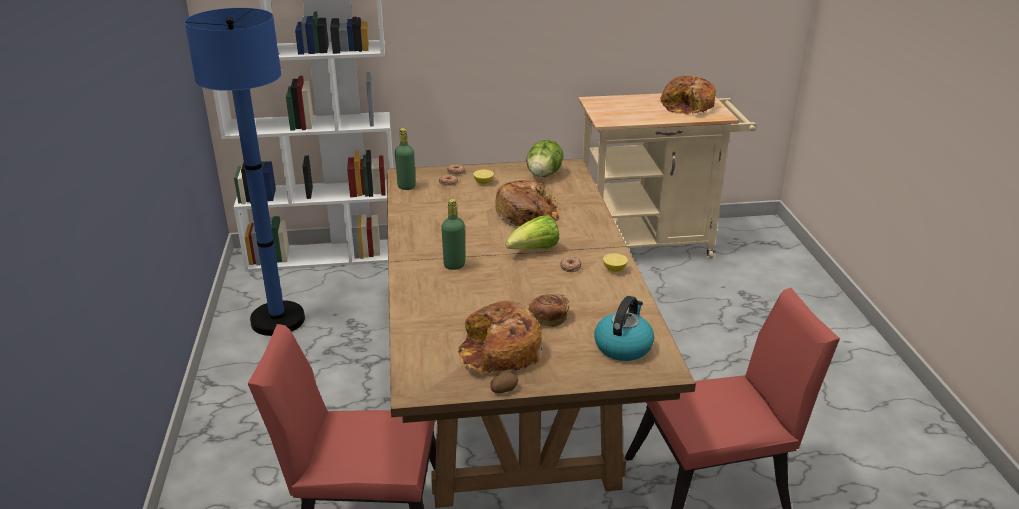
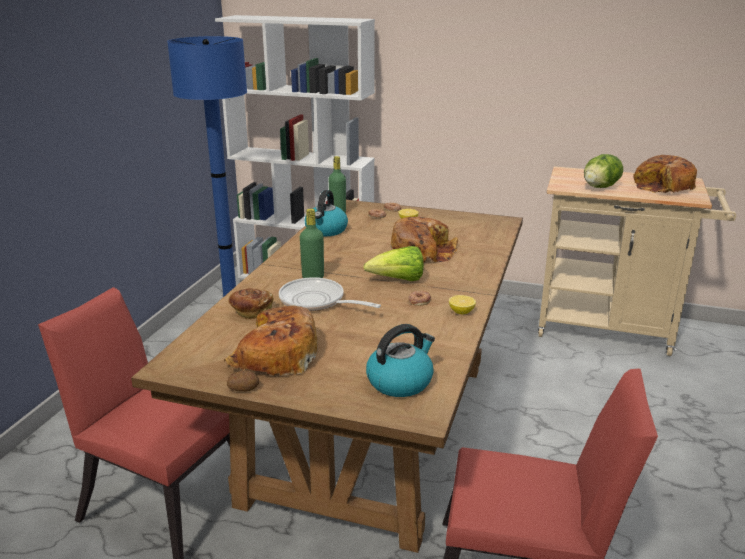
camera: 25 degrees right, 5 degrees down
(415, 210) = (326, 230): none -> kettle
(482, 289) = (316, 301): none -> frying pan
(543, 175) = (470, 224): lettuce -> lettuce (600, 187)
(549, 318) = (352, 339): bread -> bread (251, 312)

